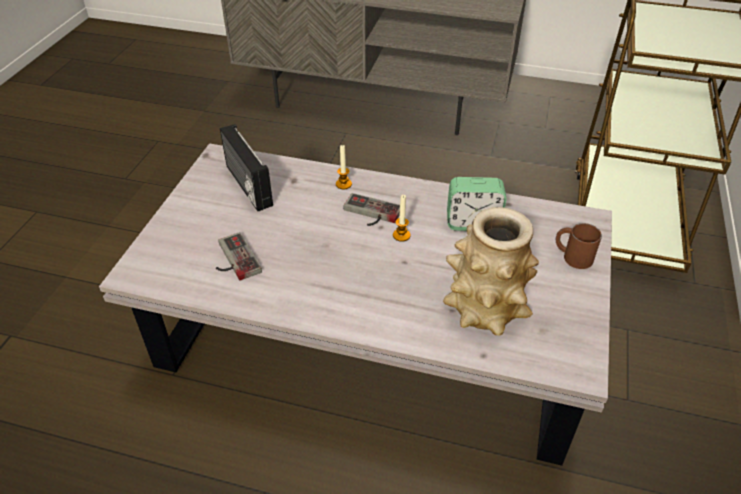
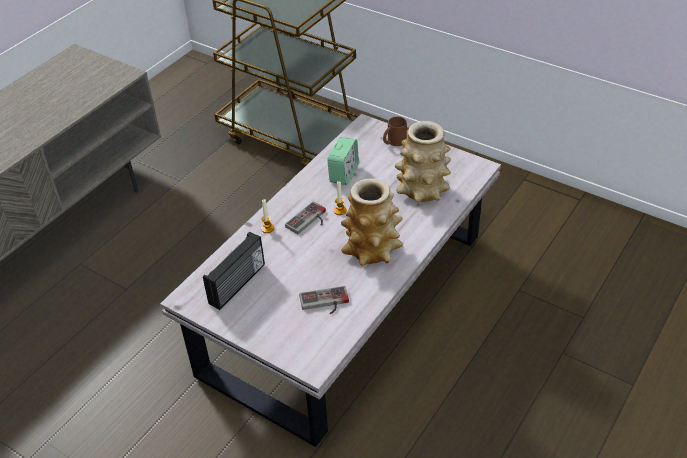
camera: 70 degrees left, 0 degrees up
(247, 186) = (238, 284): radio -> radio turned 45 degrees counterclockwise
(340, 282) = (372, 249): none -> vase

